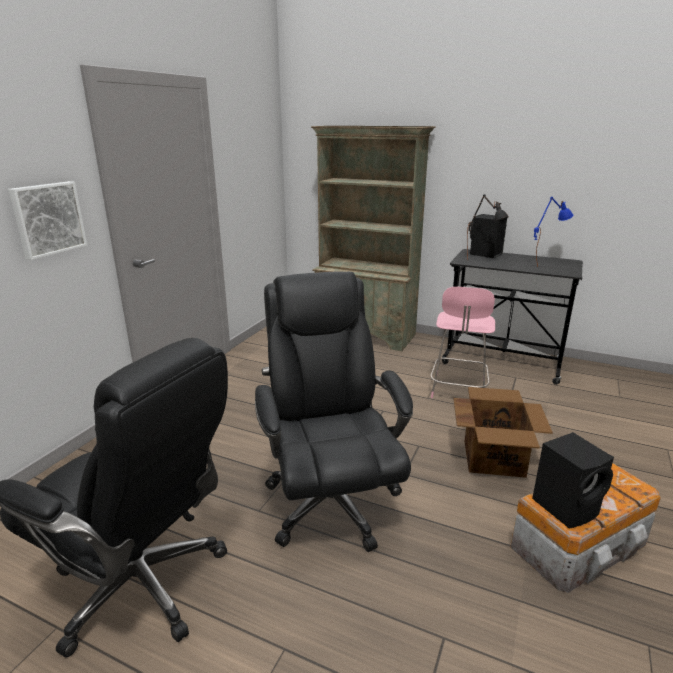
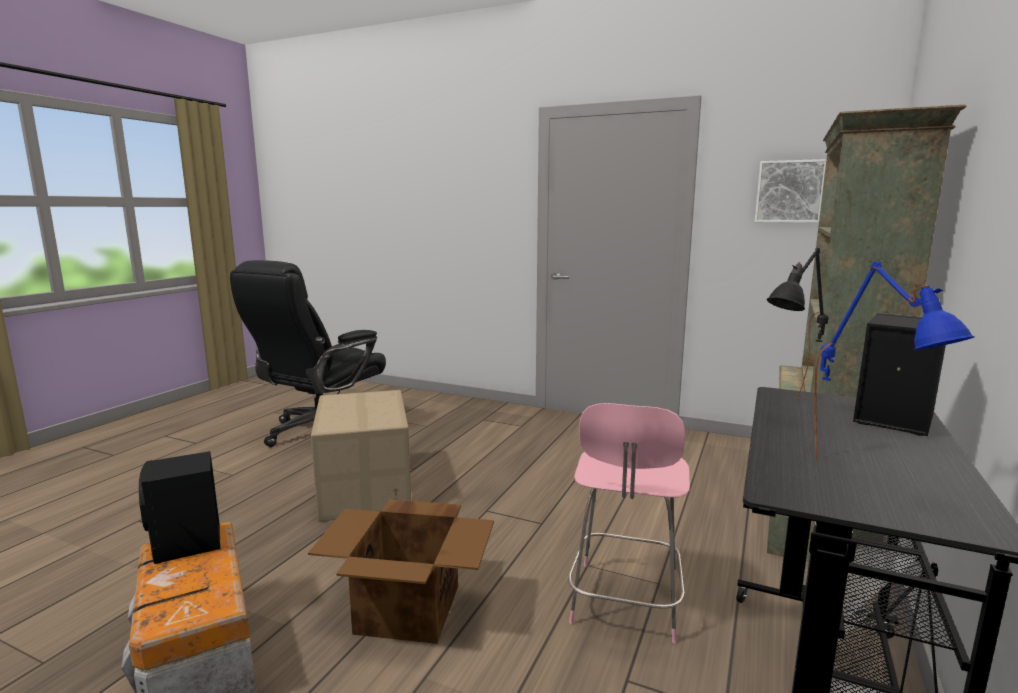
camera: 90 degrees right, 10 degrees down
(48, 219) = (487, 221): picture -> picture (789, 191)
(331, 503) = (366, 489): black office chair -> cardboard box
(458, 390) = (624, 603): pink chair -> pink chair turned 90 degrees counterclockwise

